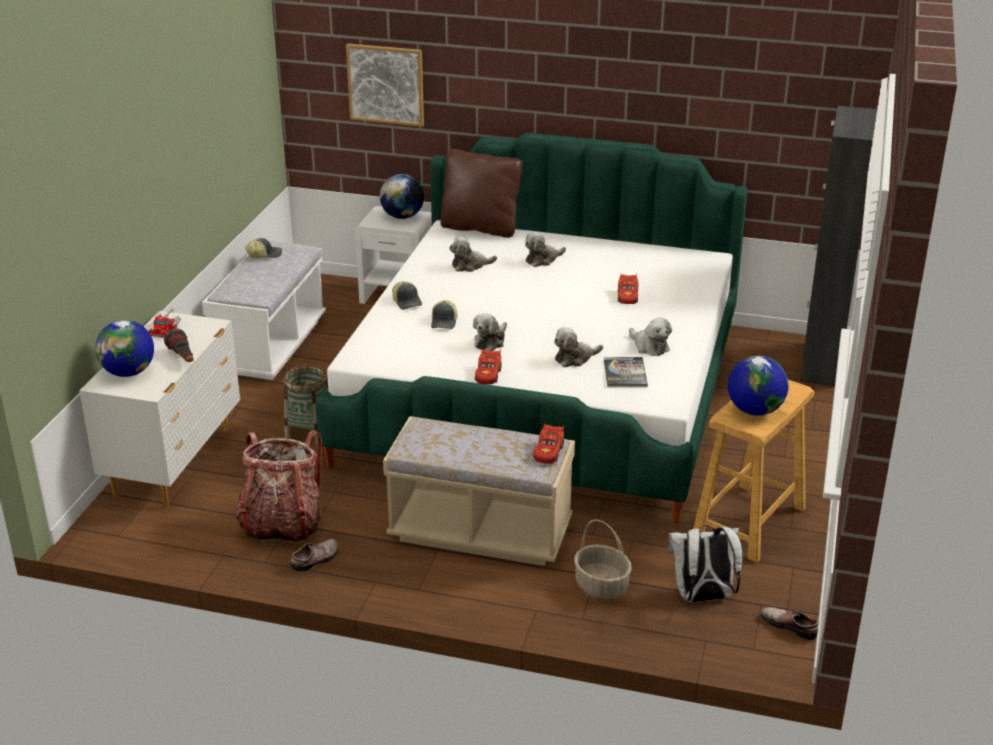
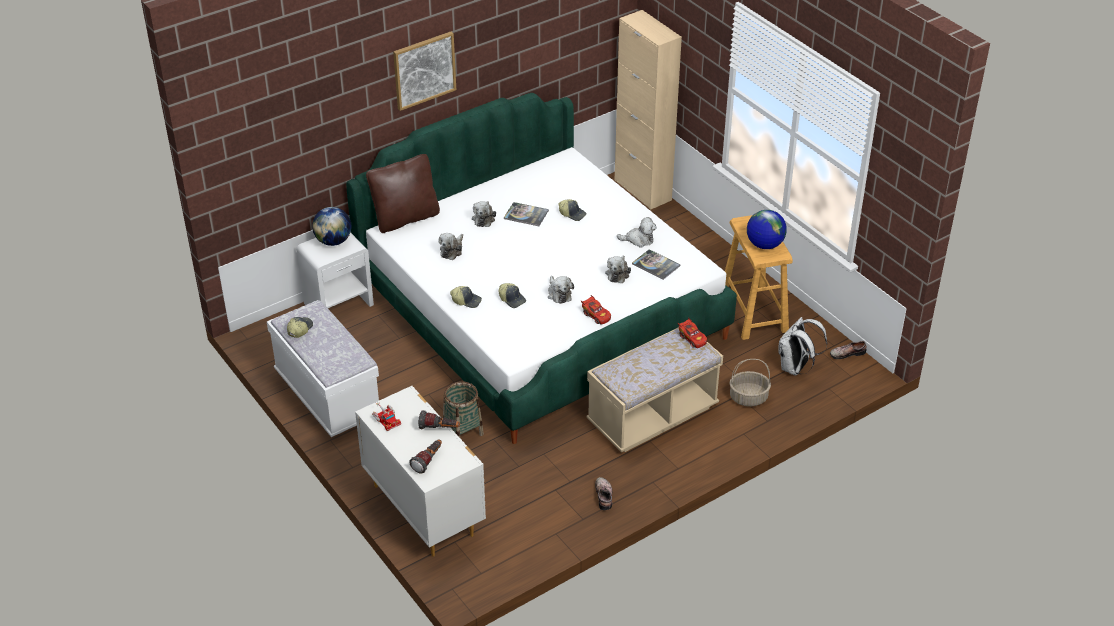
camera: 50 degrees left, 10 degrees up
(129, 372) = (428, 461): globe -> flashlight
(282, 525) = (552, 493): backpack -> none
(386, 84) = (298, 145): picture -> picture (424, 70)
(584, 276) = (526, 215): none -> book
(627, 296) = (572, 214): red toy car -> cap
(821, 363) = (642, 190): black cabinet -> beige cabinet

